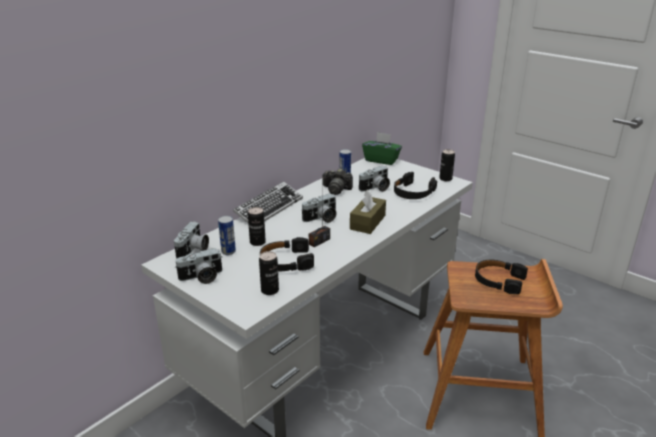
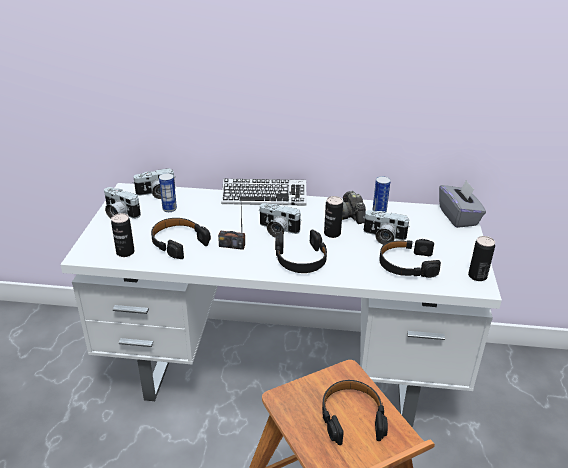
camera: 55 degrees right, 5 degrees up
(257, 242) = (198, 215): can -> can (332, 233)
(367, 222) = (301, 259): brown tissue box -> black headphones
(381, 160) = (458, 217): green tissue box -> grey tissue box

